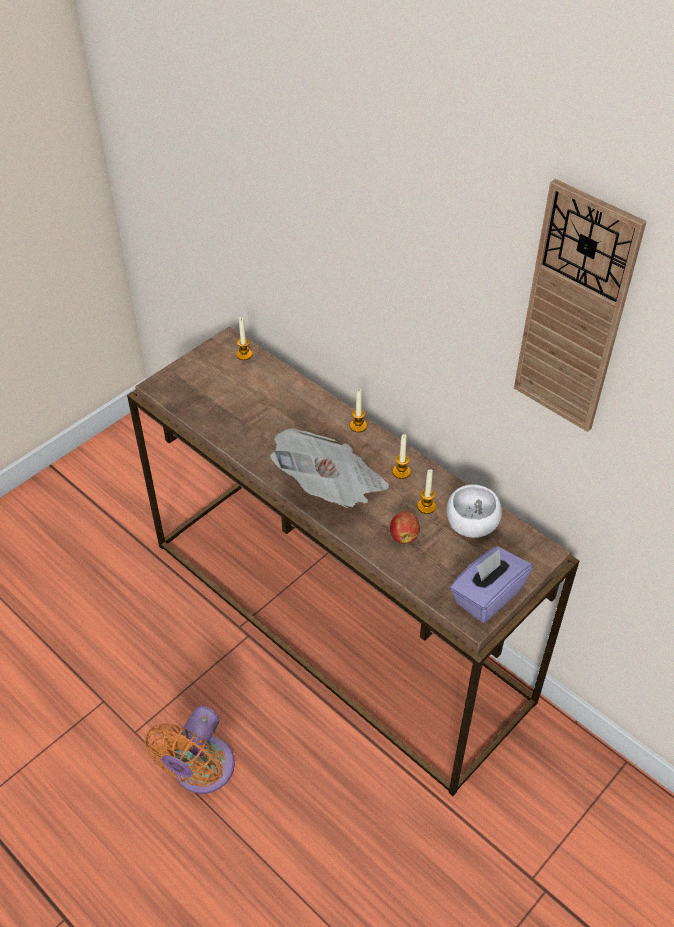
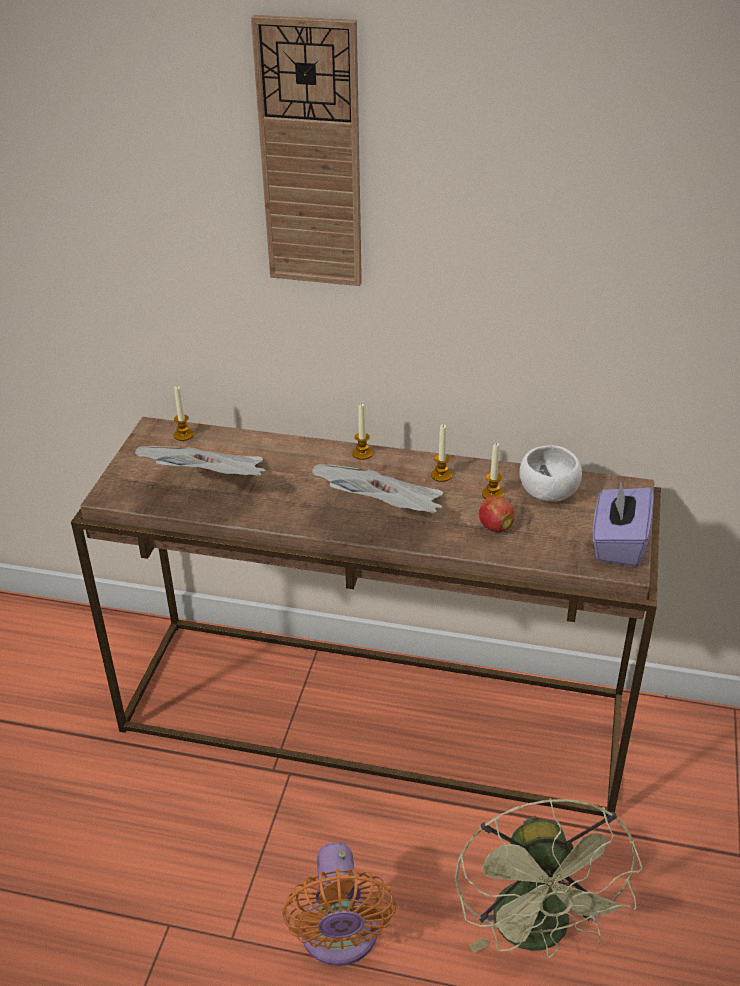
camera: 30 degrees left, 10 degrees down
(229, 409) = (211, 487): none -> newspaper
(334, 846) = (538, 933): none -> green fan
(574, 312) = (622, 197): wall clock -> wall clock (311, 157)

